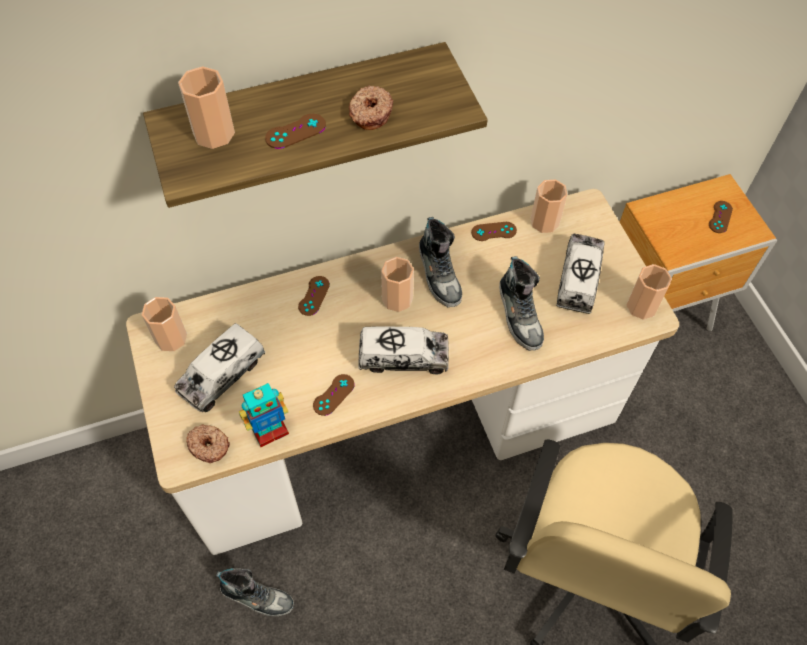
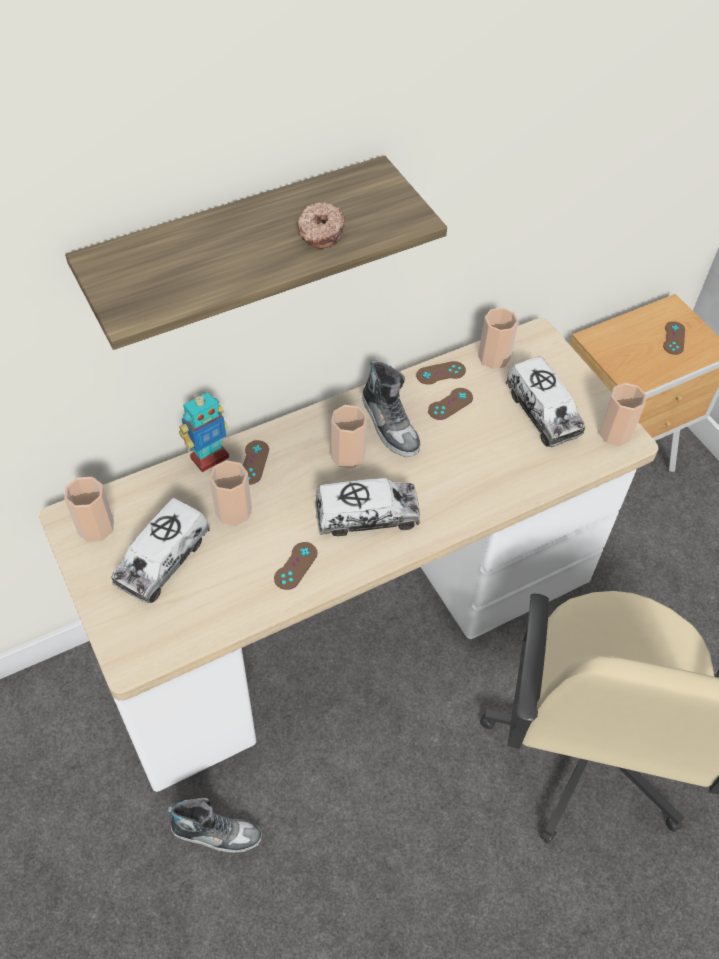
camera: 10 degrees left, 5 degrees down
(209, 445) = (162, 639): donut -> none
(214, 133) = (151, 268): cup -> cup (233, 511)
(270, 431) = (230, 614): toy robot -> toy robot (209, 457)
(295, 131) = (242, 257): brown game controller -> brown game controller (450, 404)
(520, 315) = (486, 456): shoe -> none
(578, 279) = (542, 412): toy truck -> toy truck turned 150 degrees clockwise

